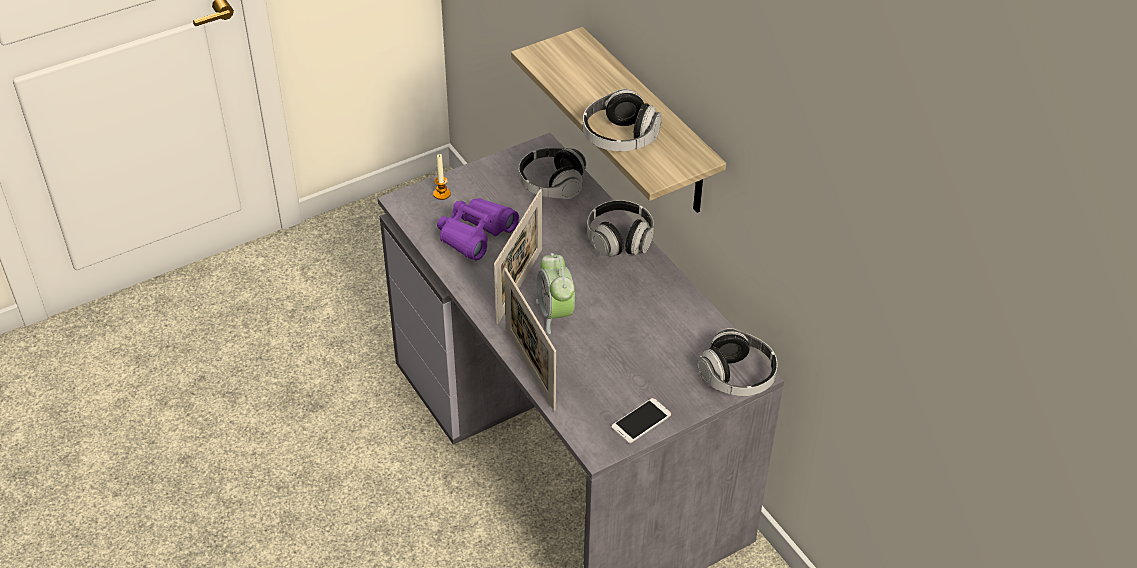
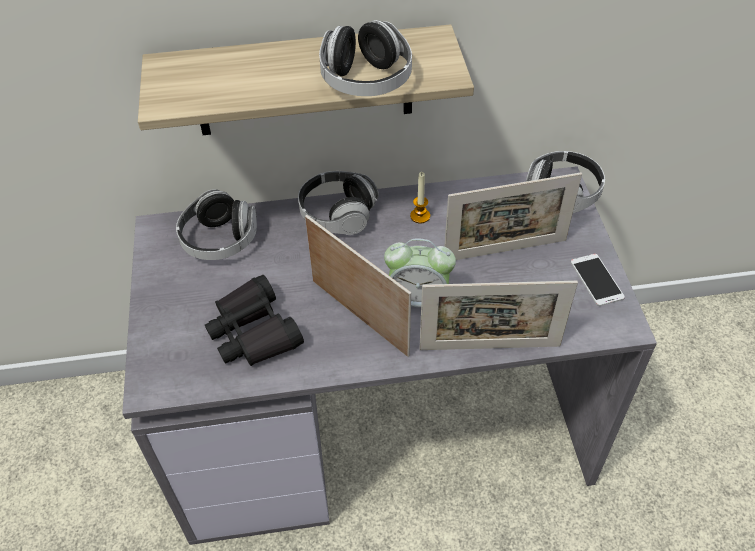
camera: 65 degrees left, 5 degrees up
(442, 194) = (164, 343): candle -> candle (420, 216)
(475, 234) = (253, 332): purple binoculars -> black binoculars
(640, 353) = (505, 250): none -> picture frame

